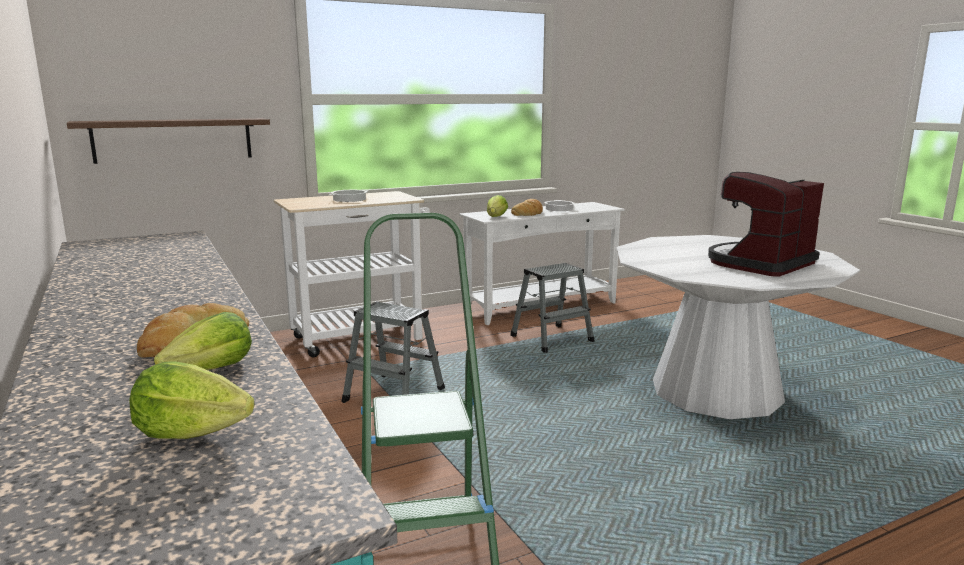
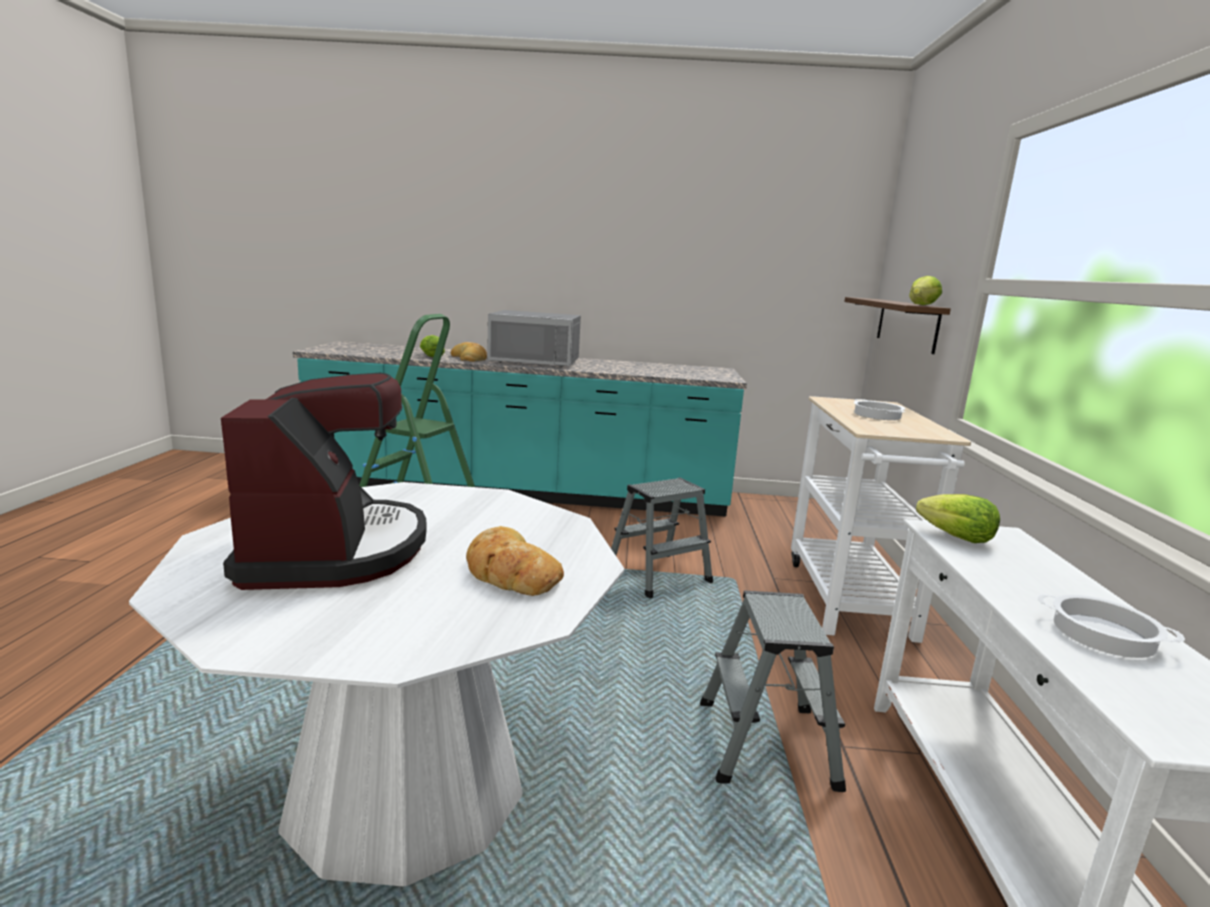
camera: 120 degrees right, 0 degrees up
(152, 306) = (536, 361): none -> grey microwave
(191, 433) = (385, 351): lettuce -> lettuce (922, 305)
(528, 213) = (1019, 578): bread -> bread (510, 572)

